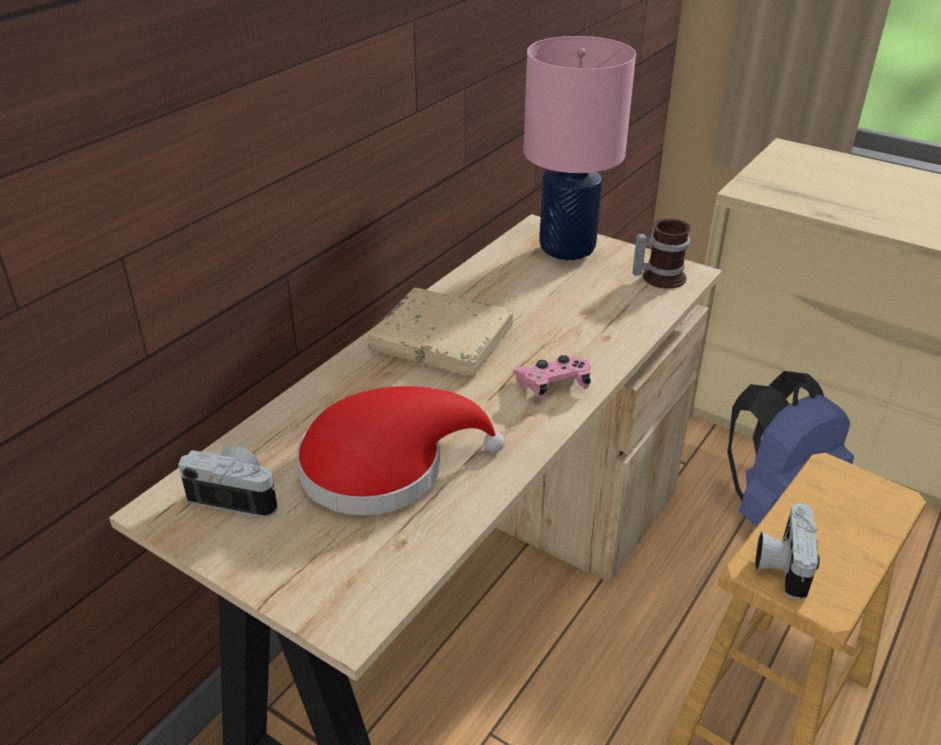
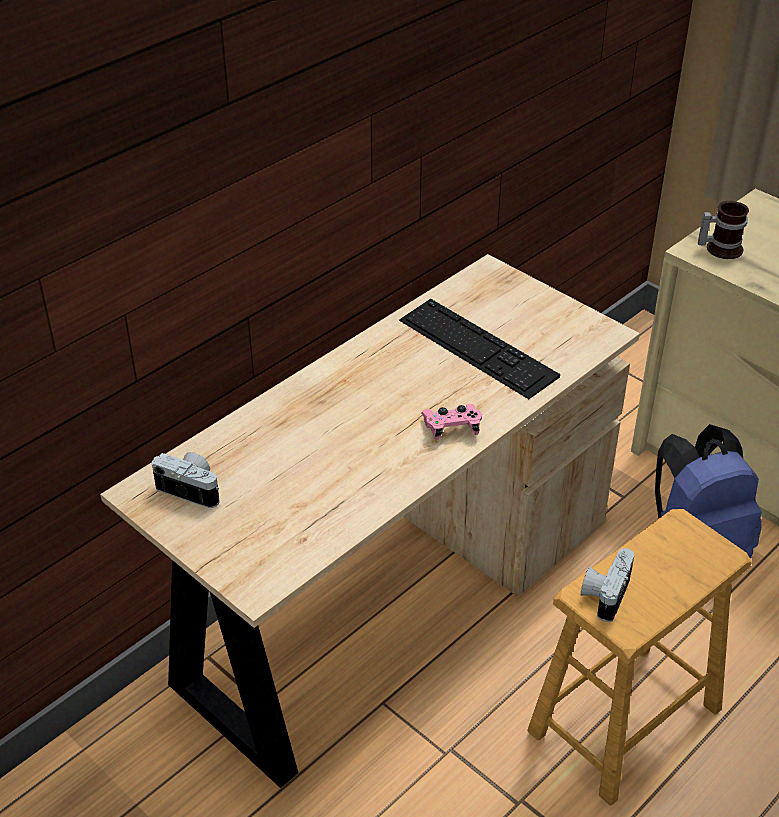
camera: 10 degrees right, 5 degrees up
(384, 467) = (303, 480): red hat -> none
(442, 339) = (374, 375): beige book -> none
(552, 300) = (477, 348): none -> keyboard
(566, 252) = (505, 300): pink table lamp -> none
(659, 277) = (579, 334): mug -> mug (720, 248)

